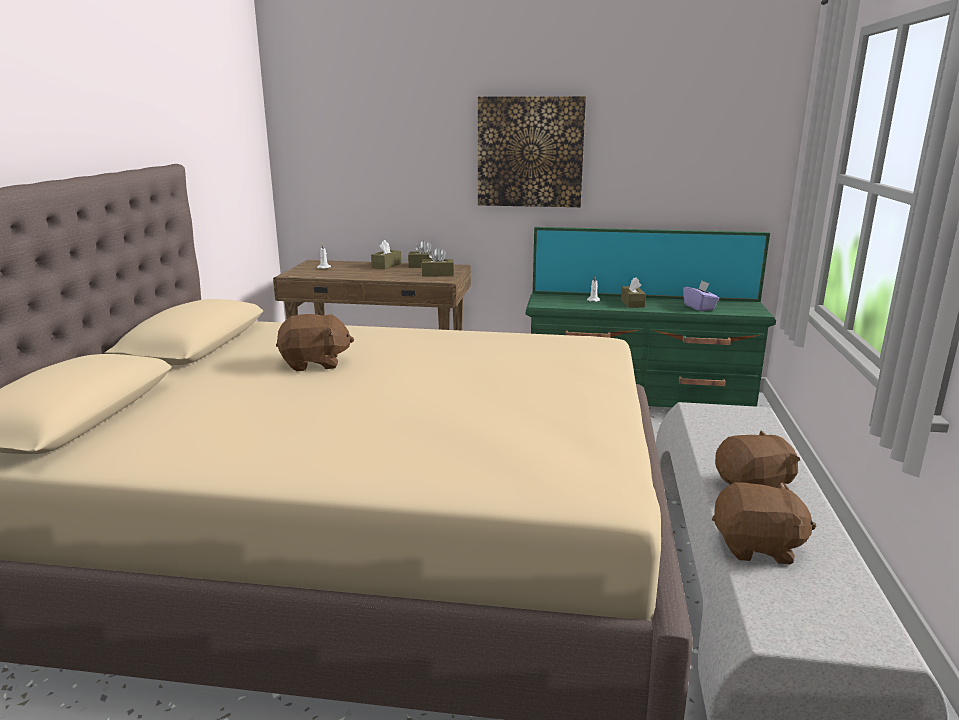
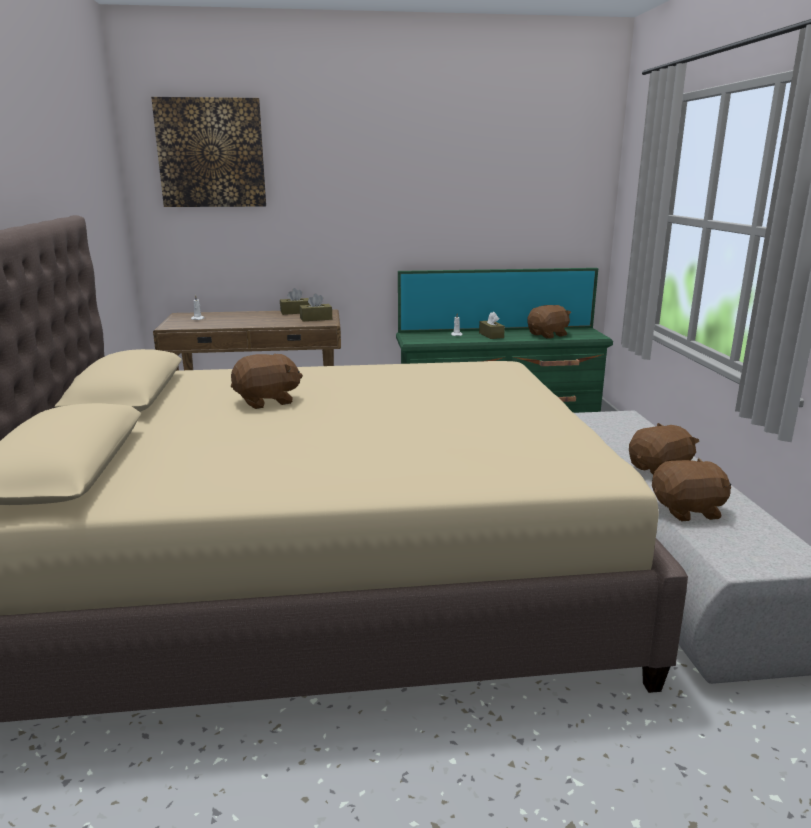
camera: 15 degrees left, 0 degrees up
(386, 265) = (259, 314): brown tissue box -> none
(530, 152) = (390, 202): picture -> picture (211, 153)
(699, 307) = (548, 335): purple tissue box -> brown plush toy

